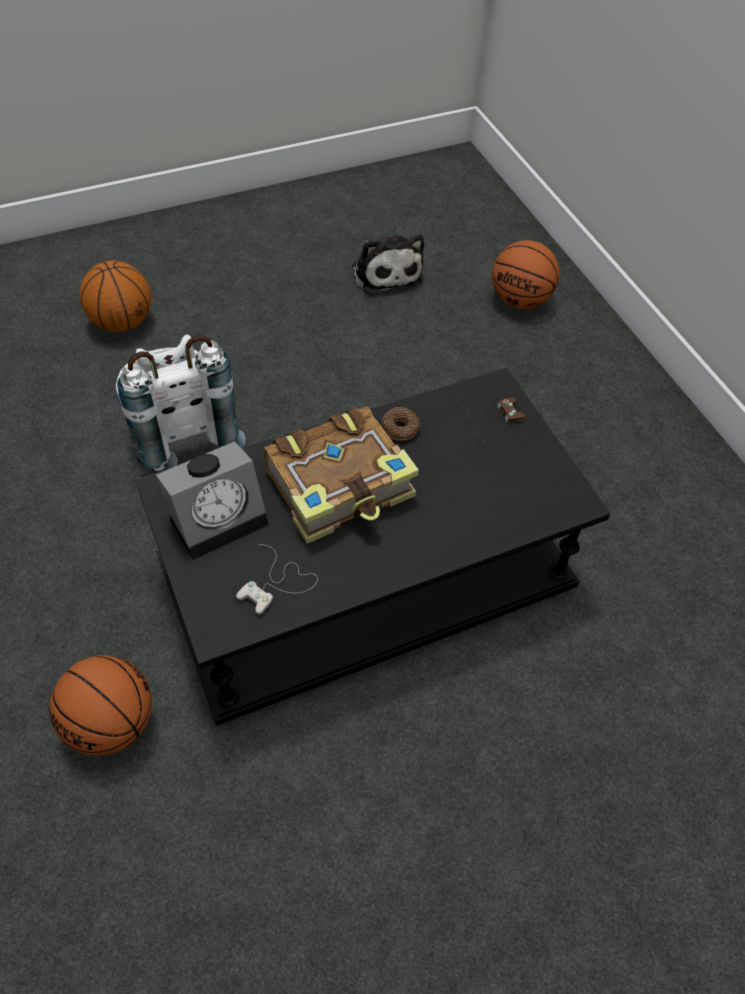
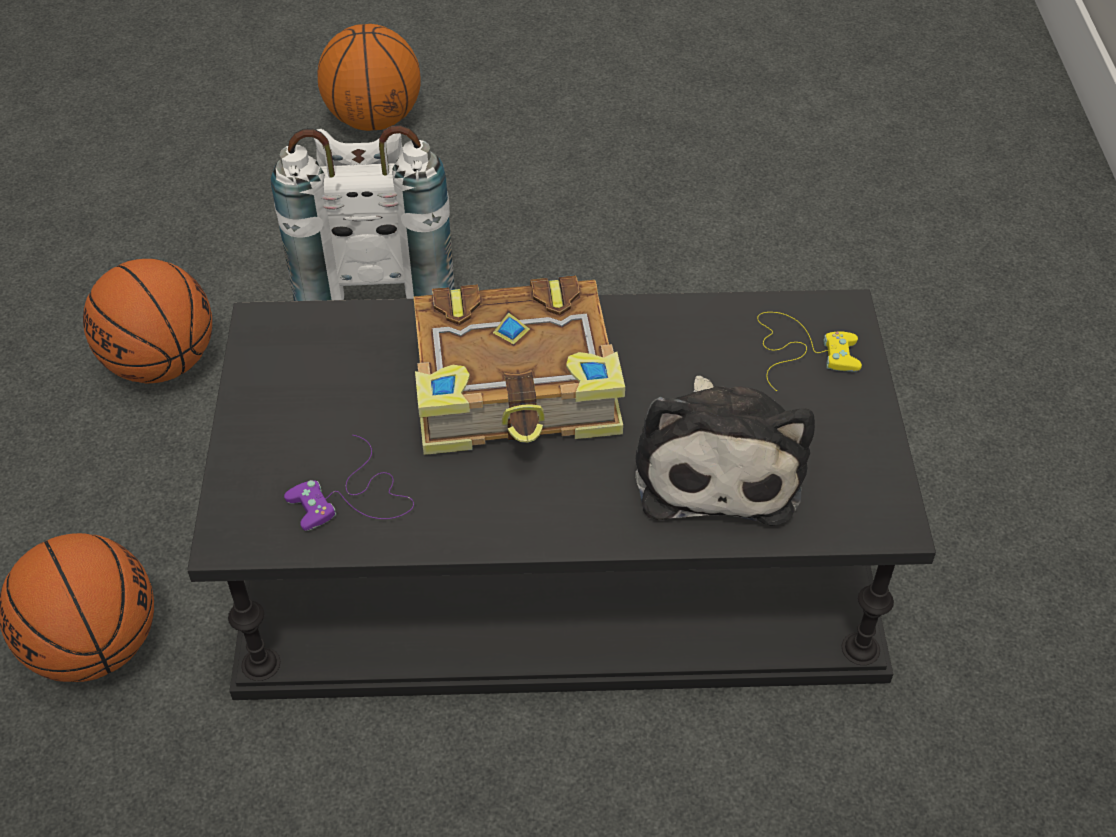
camera: 25 degrees right, 5 degrees down
(219, 517) = (321, 383): alarm clock -> none
(278, 583) = (354, 497): white game controller -> purple game controller
(385, 272) = (793, 134): plush toy -> plush toy (717, 464)
(400, 428) = (650, 333): donut -> none
(487, 414) = (801, 349): brown game controller -> yellow game controller
(519, 300) = (996, 222): basketball -> basketball (162, 363)

